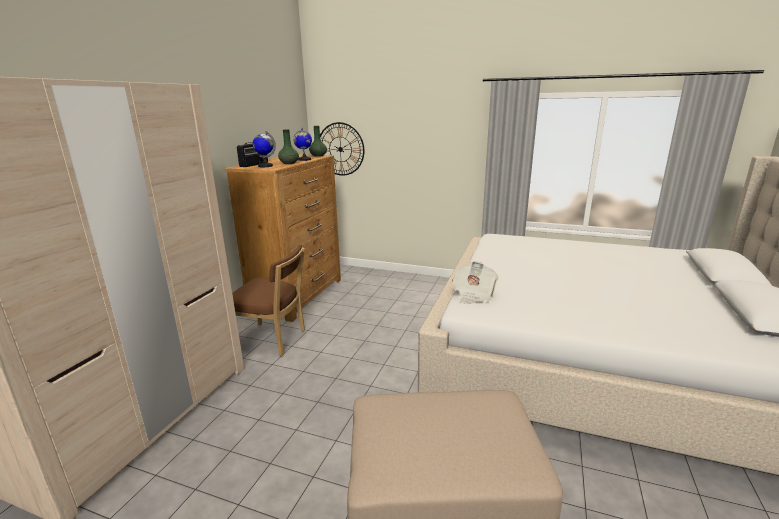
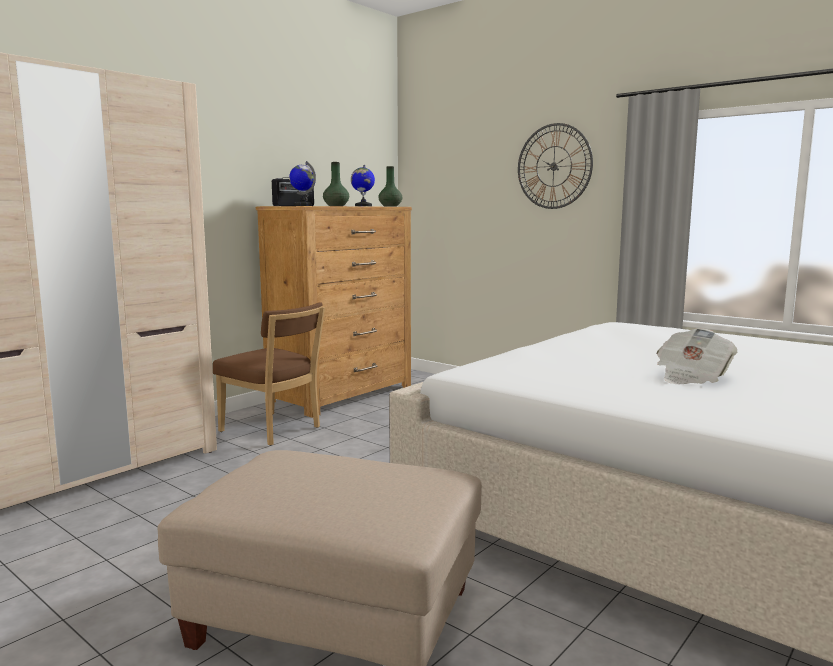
camera: 20 degrees right, 10 degrees down
(340, 149) = (433, 205): wall clock -> wall clock (554, 166)
(473, 294) = (495, 362): newspaper -> newspaper (691, 377)

